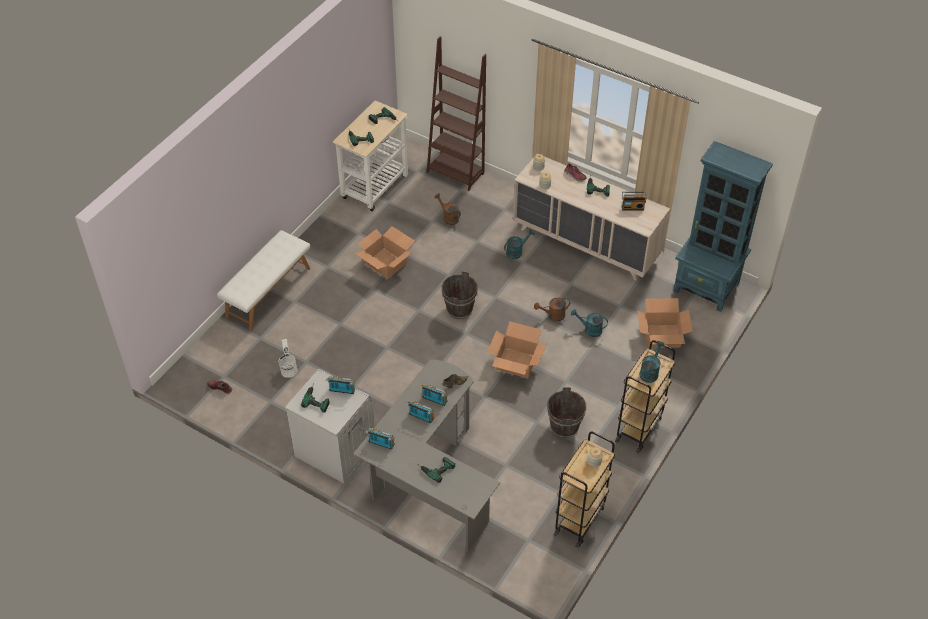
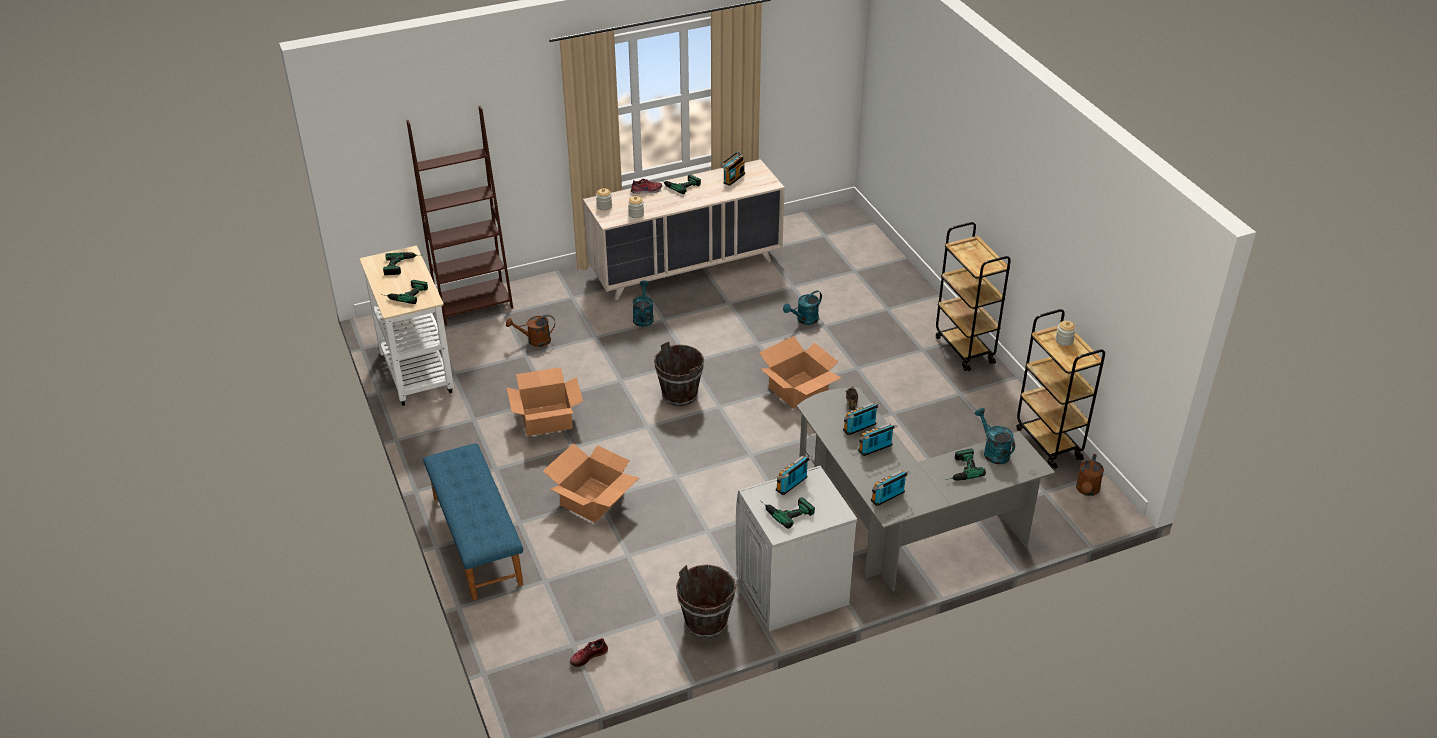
camera: 55 degrees left, 10 degrees down
(268, 292) = (476, 540): white bench -> blue bench
(288, 368) = (622, 576): white bucket -> none
(553, 316) = (760, 334): brown watering can -> brown watering can (1087, 490)
(564, 427) = (916, 397): brown bucket -> brown bucket (706, 623)
(650, 371) = (976, 256): turquoise watering can -> turquoise watering can (993, 451)
(662, 336) = (860, 280): cardboard box -> cardboard box (593, 500)
(706, 288) = (826, 226): blue cabinet -> none

